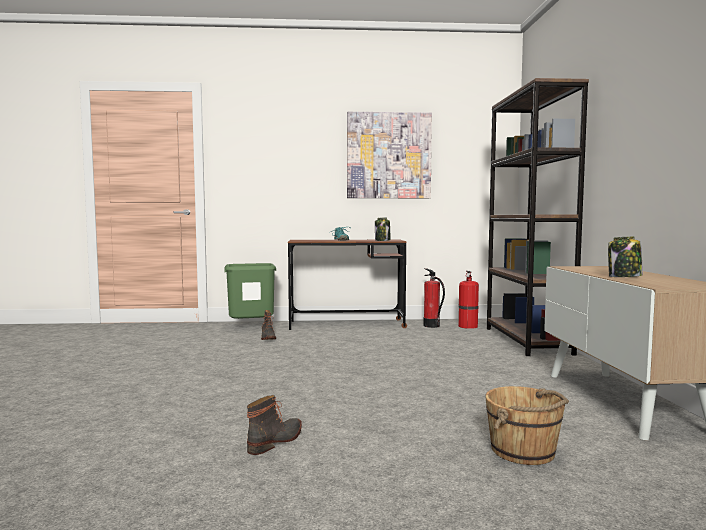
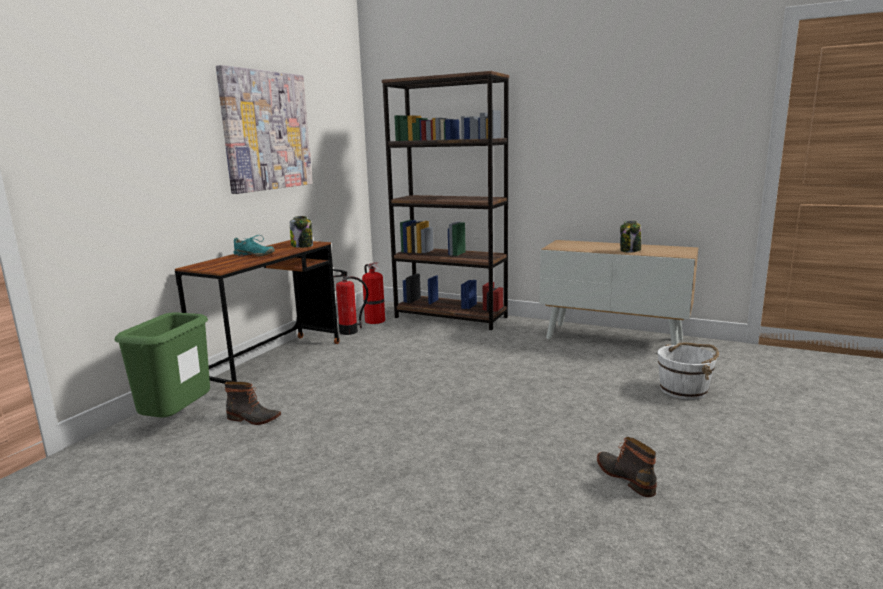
camera: 60 degrees left, 10 degrees up
(524, 451) = (684, 390): brown bucket -> white bucket

